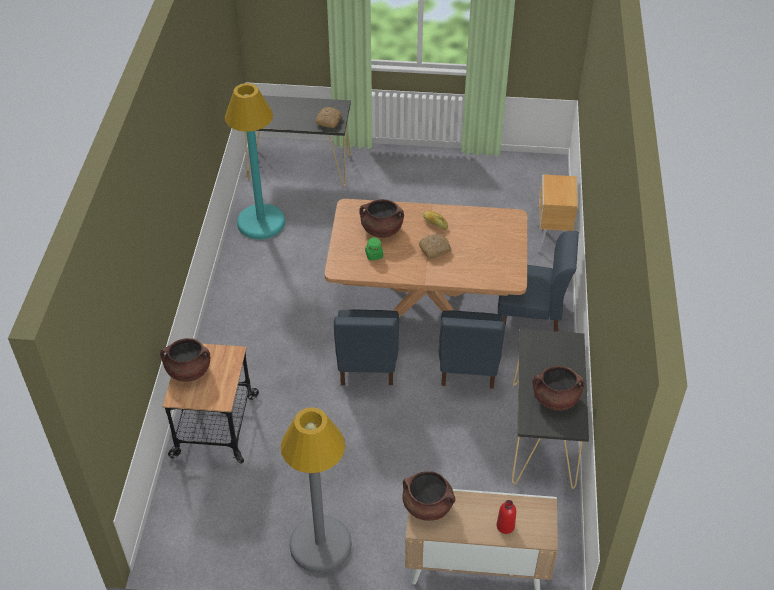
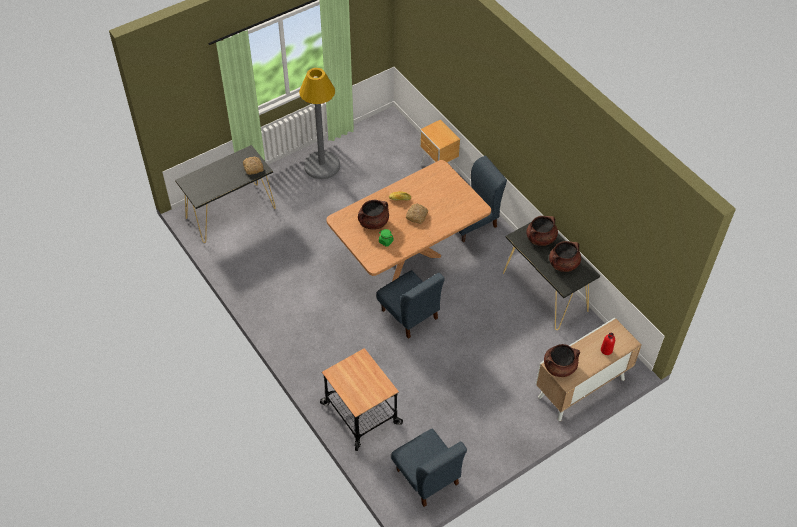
camera: 40 degrees left, 5 degrees up
(188, 371) = (347, 386): brown cooking pot -> brown cooking pot (540, 238)
(261, 222) = (247, 267): turquoise floor lamp -> none
(320, 544) = (492, 436): grey floor lamp -> grey floor lamp (322, 165)
(468, 365) = (467, 278): blue chair -> blue chair (427, 477)

